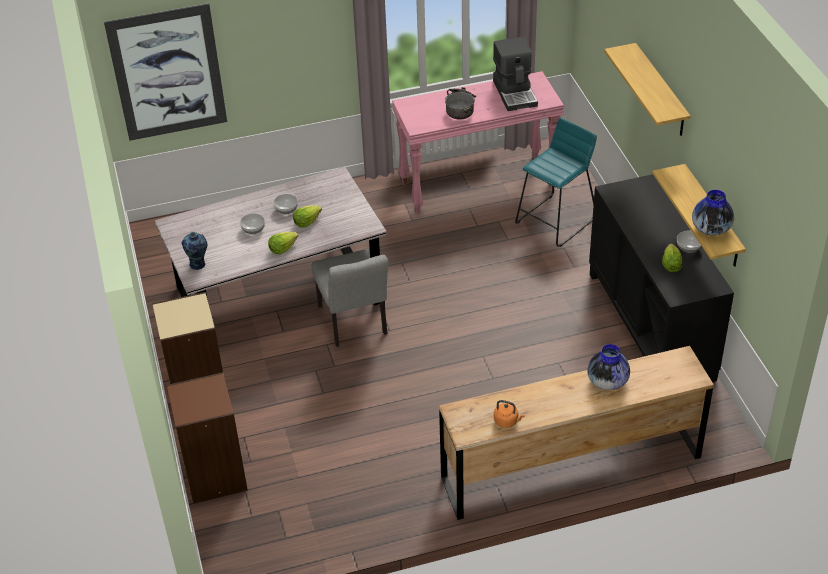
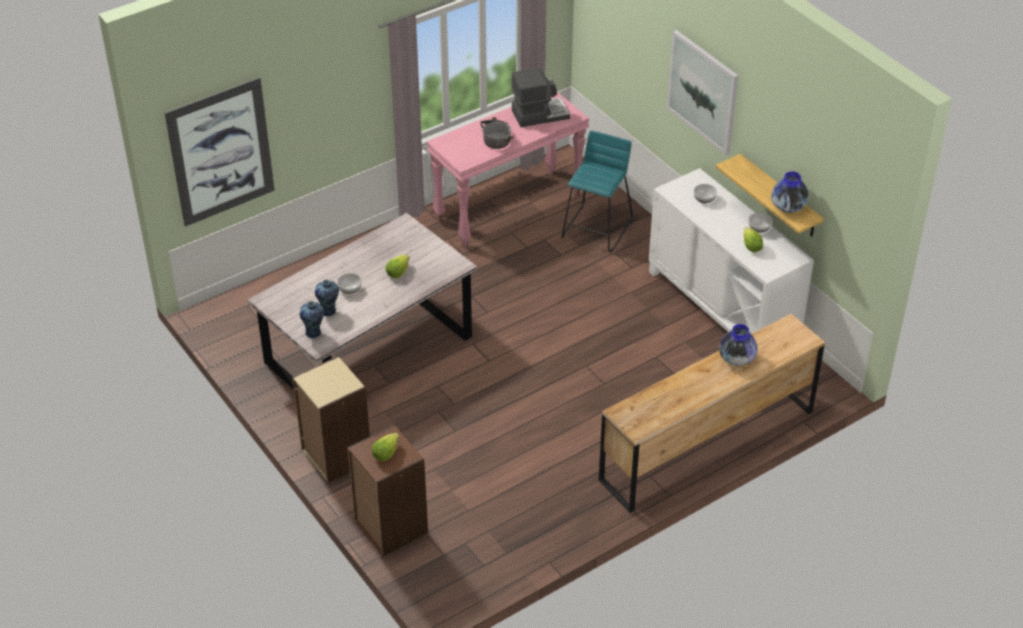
camera: 20 degrees left, 0 degrees up
(223, 246) = (329, 311): none -> vase
(282, 249) = (387, 301): lettuce -> lettuce (385, 453)
(286, 209) = (371, 264): bowl -> bowl (704, 199)
(354, 324) = (454, 362): grey chair -> none
(507, 421) = (667, 411): orange kettle -> none
(515, 93) = (539, 114): coffee machine -> coffee machine turned 75 degrees counterclockwise
(651, 325) = (723, 307): black cabinet -> white cabinet
(660, 91) = (703, 91): shelf -> picture

